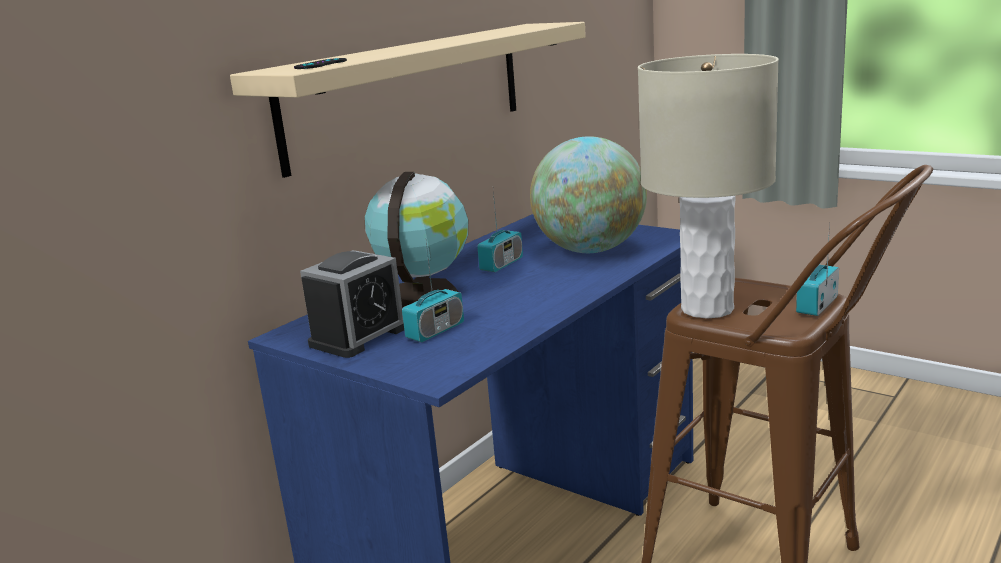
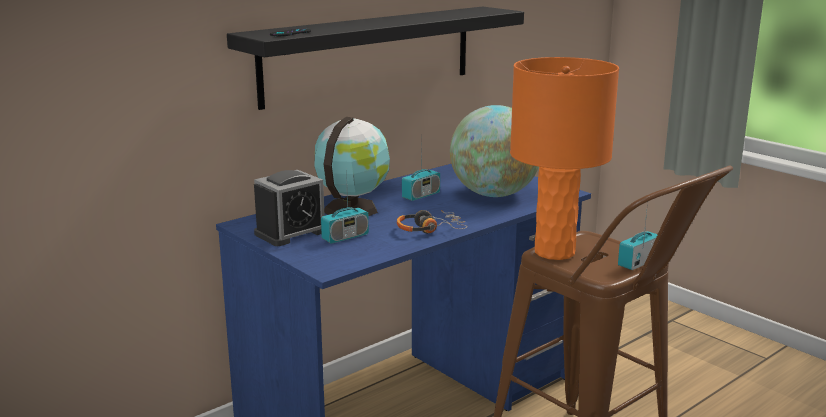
camera: 10 degrees right, 0 degrees up
(409, 92) = (369, 54): beige shelf -> black shelf
(540, 304) = (430, 229): none -> headphones
(707, 308) = (554, 252): beige table lamp -> orange table lamp

